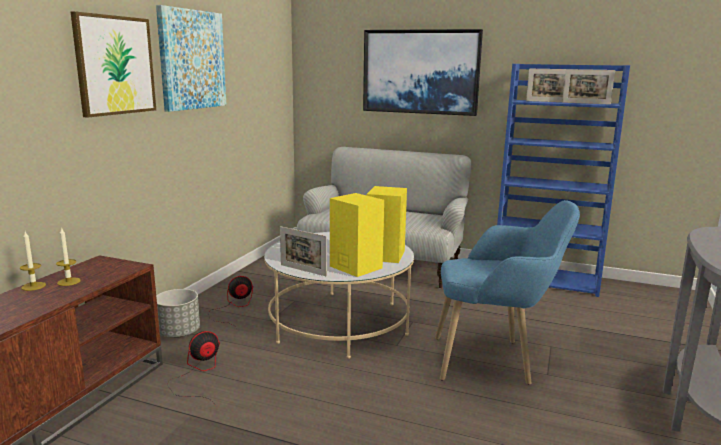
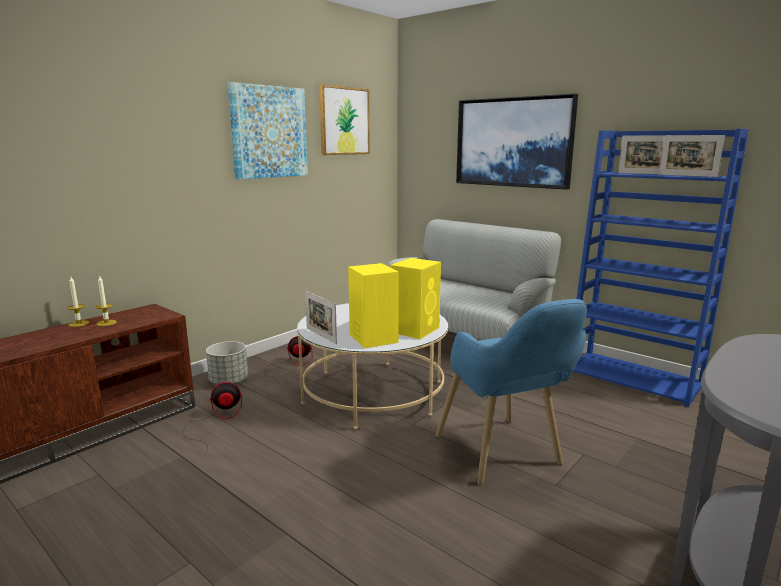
camera: 20 degrees right, 0 degrees up
(115, 65) = (179, 137): picture -> picture (344, 121)
(495, 361) = (505, 459): blue armchair -> blue armchair turned 45 degrees clockwise

